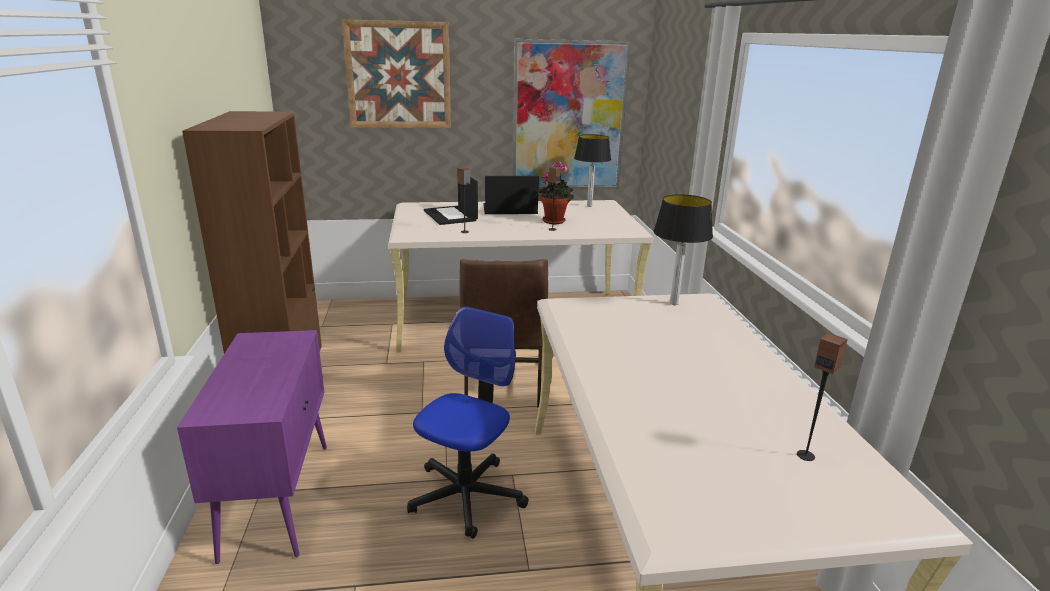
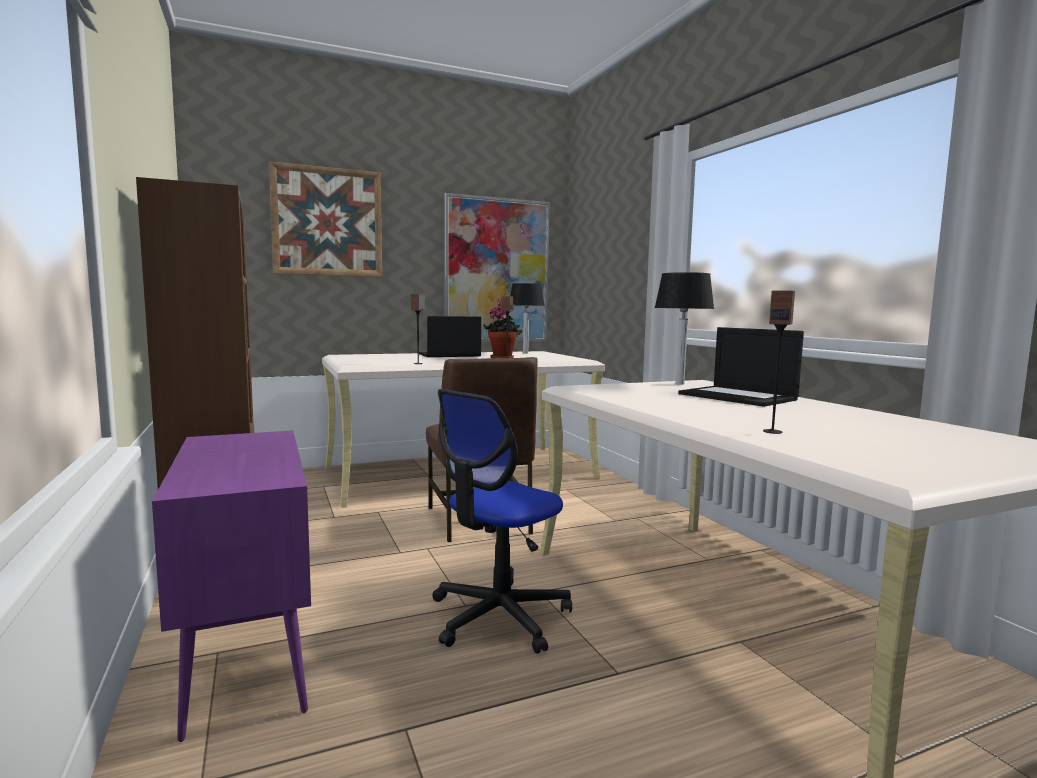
camera: 15 degrees left, 15 degrees down
(451, 216) = (392, 358): laptop -> laptop (739, 397)
(466, 495) = (499, 616): office chair -> office chair turned 150 degrees counterclockwise
(806, 455) = (936, 435): speaker -> speaker (772, 431)

